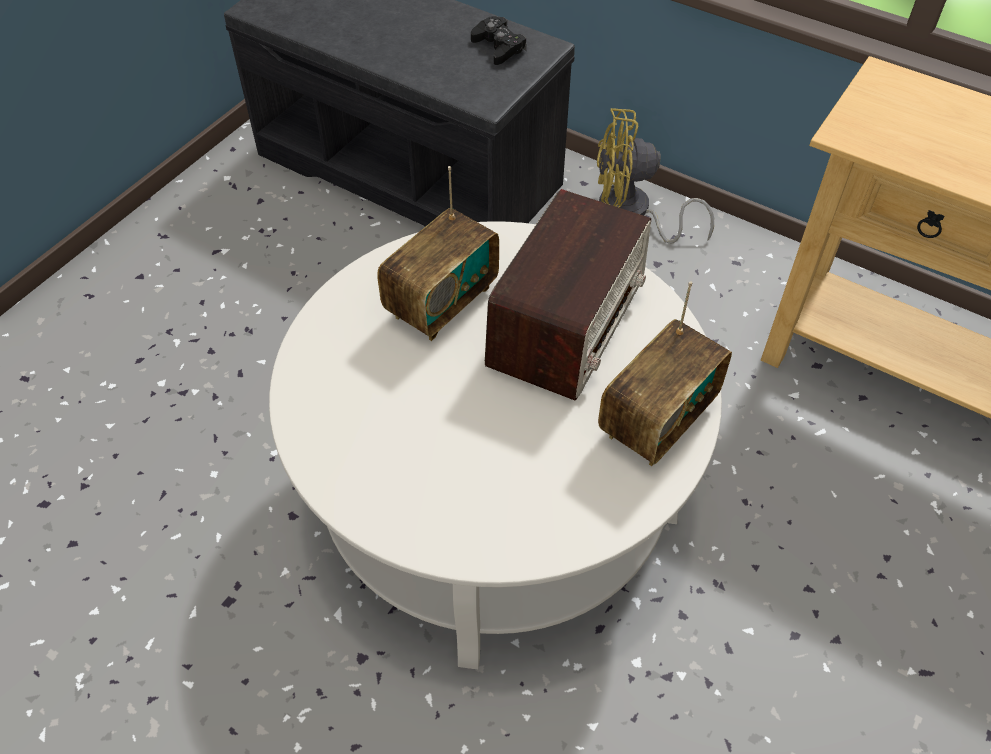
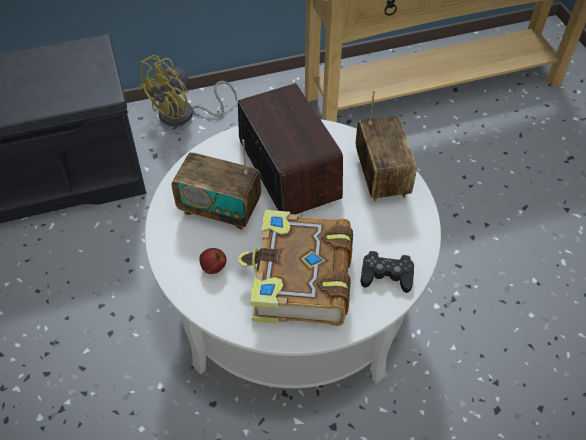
camera: 50 degrees left, 0 degrees up
(355, 352) = (213, 268): none -> apple
(412, 441) = (299, 280): none -> book
(441, 302) = (220, 209): radio -> radio turned 120 degrees clockwise
(498, 47) = (69, 61): black game controller -> black game controller (386, 275)

